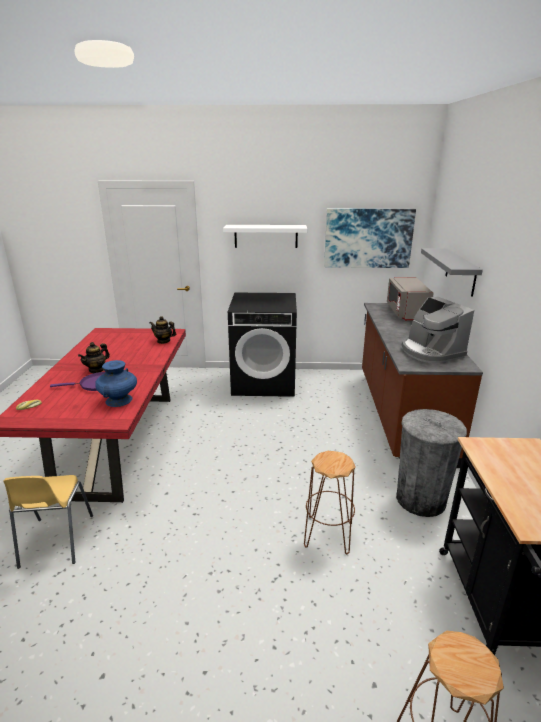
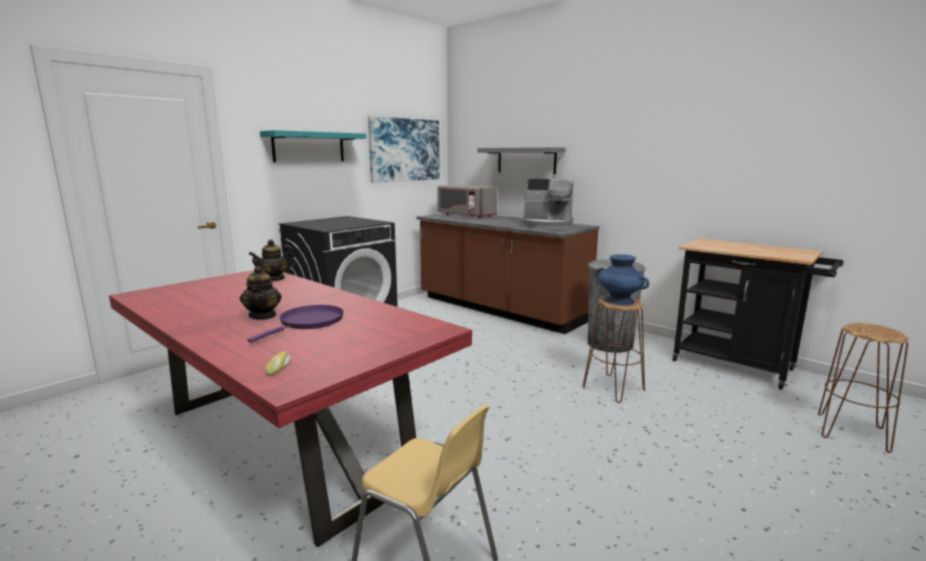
camera: 50 degrees left, 10 degrees down
(118, 400) = (386, 320): blue vase -> blue vase (619, 301)
(266, 236) = (309, 147): white shelf -> turquoise shelf

